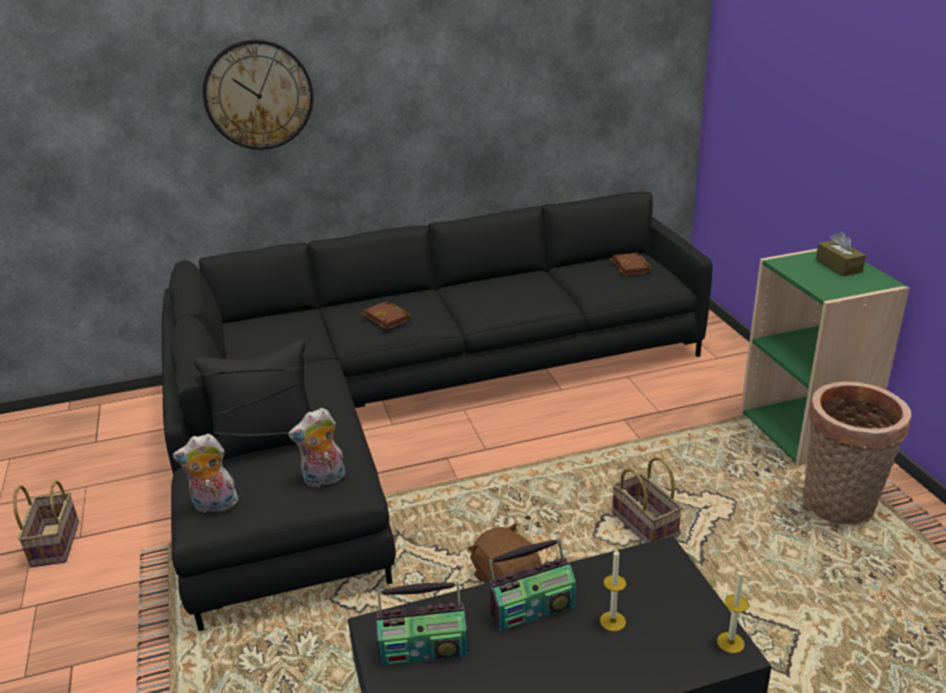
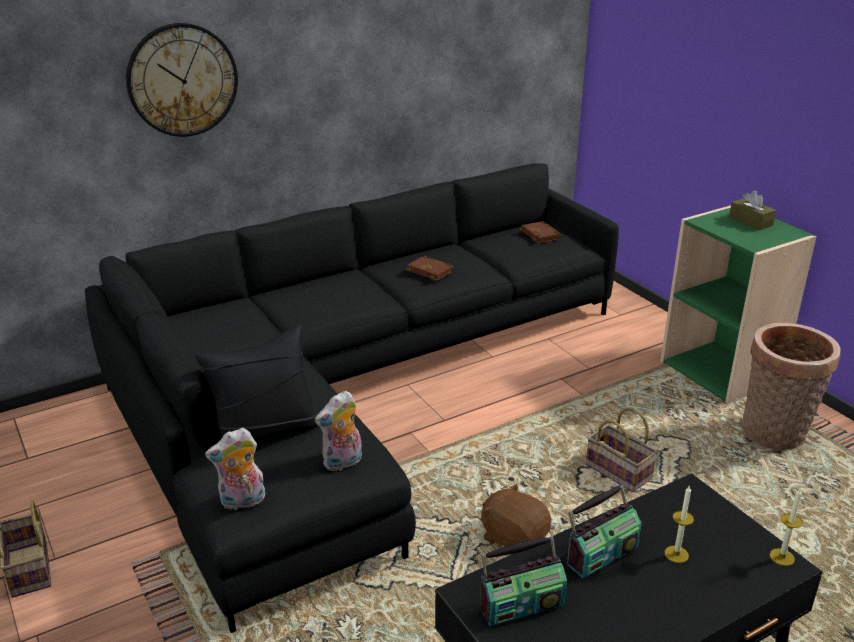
camera: 15 degrees left, 0 degrees up
(388, 319) = (331, 301): brown book -> brown book (431, 271)

